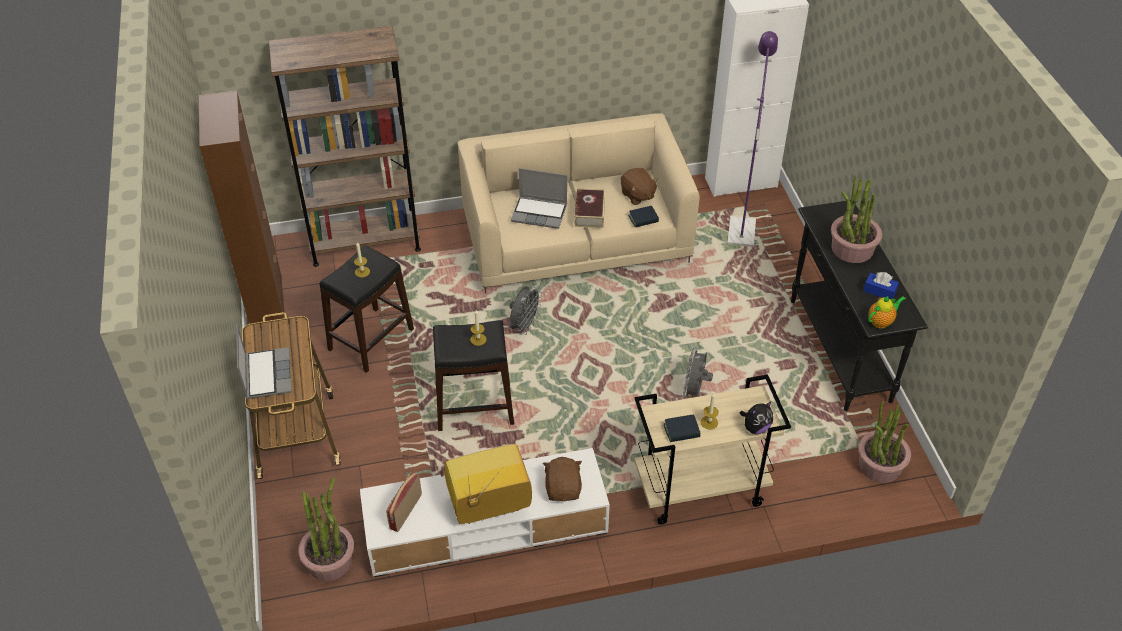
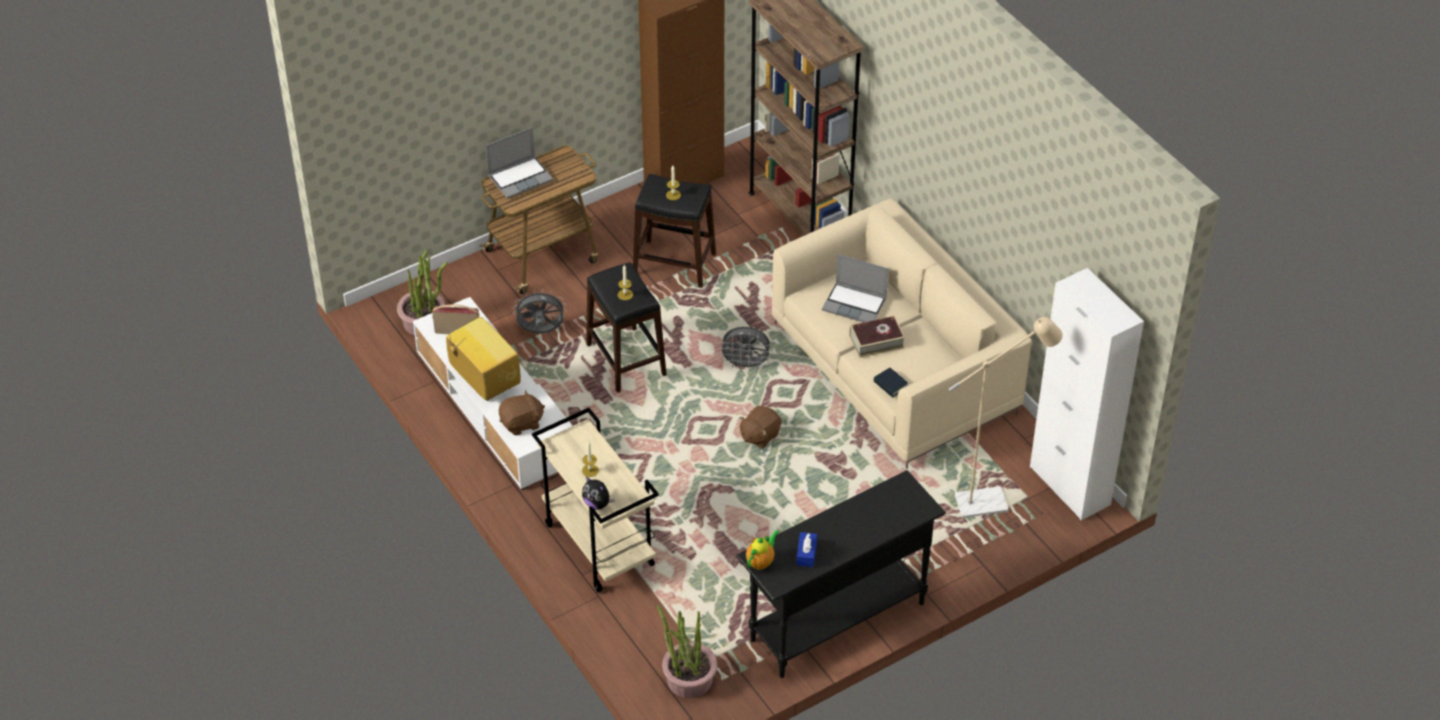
camera: 70 degrees right, 0 degrees up
(540, 213) = (855, 304): laptop -> laptop turned 60 degrees counterclockwise
(637, 195) = (926, 371): brown plush toy -> brown plush toy (759, 436)
(681, 431) = (571, 454): book -> none
(694, 391) = (720, 514): grey fan -> grey fan (541, 332)
(741, 227) = (991, 502): purple floor lamp -> beige floor lamp
(851, 249) = (861, 522): potted plant -> none
(881, 321) = (761, 561): teapot -> teapot turned 90 degrees counterclockwise

